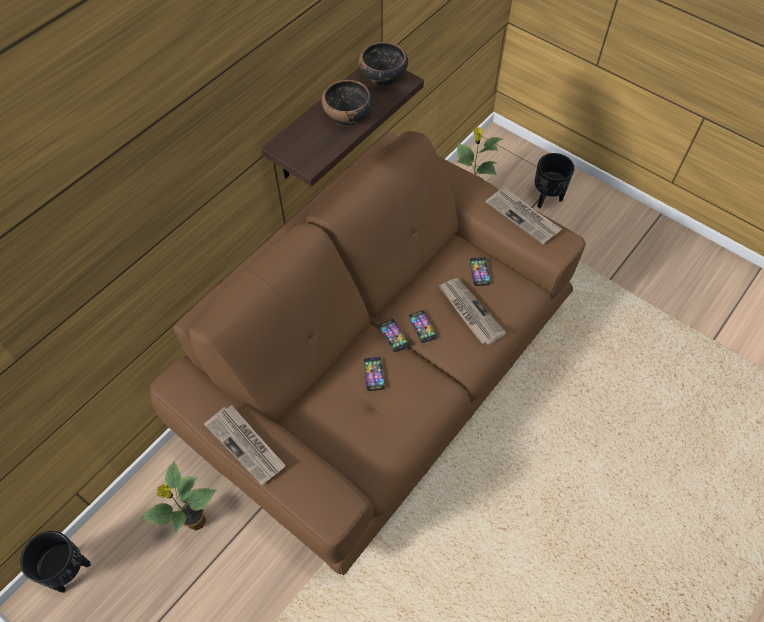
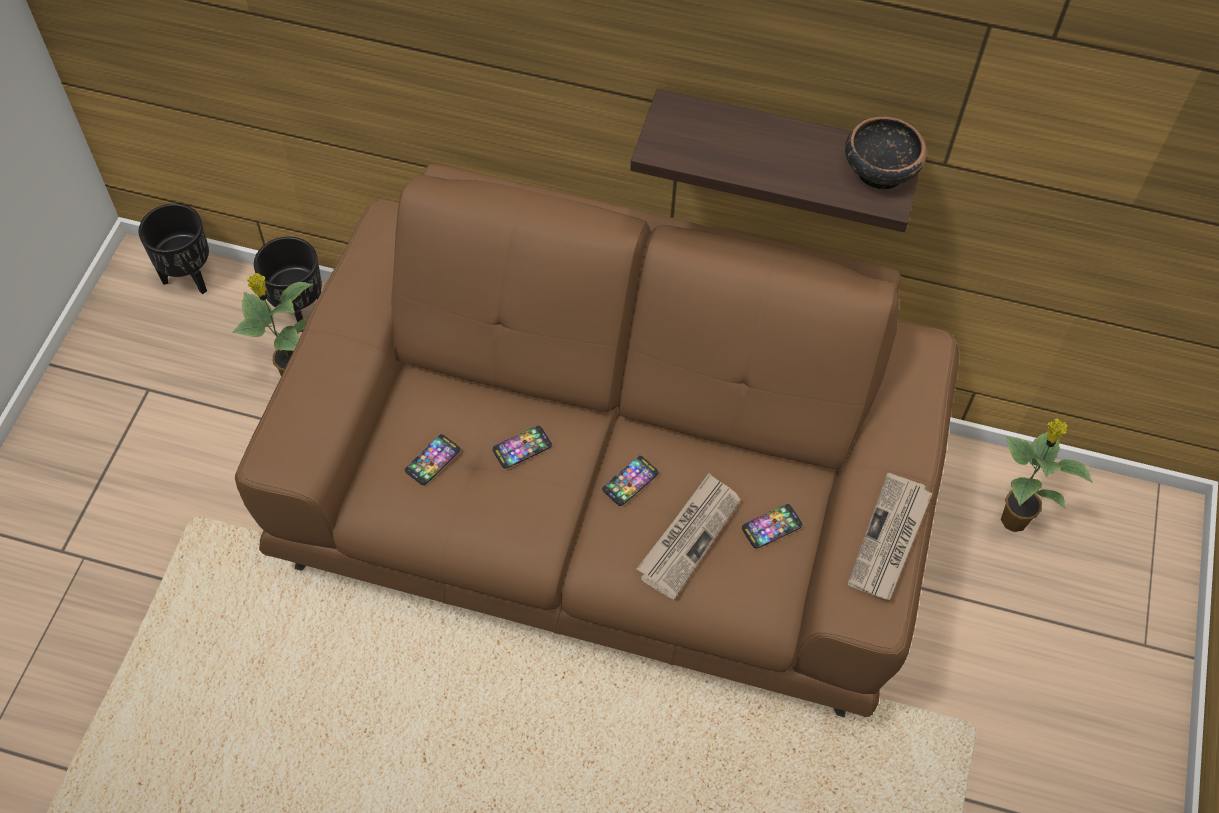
camera: 65 degrees right, 0 degrees up
(246, 445) = (334, 330): newspaper -> none
(348, 115) = (773, 158): bowl -> none
(393, 336) = (597, 450): phone -> phone (432, 460)
(546, 198) = (1085, 639): black planter -> black planter (300, 310)

